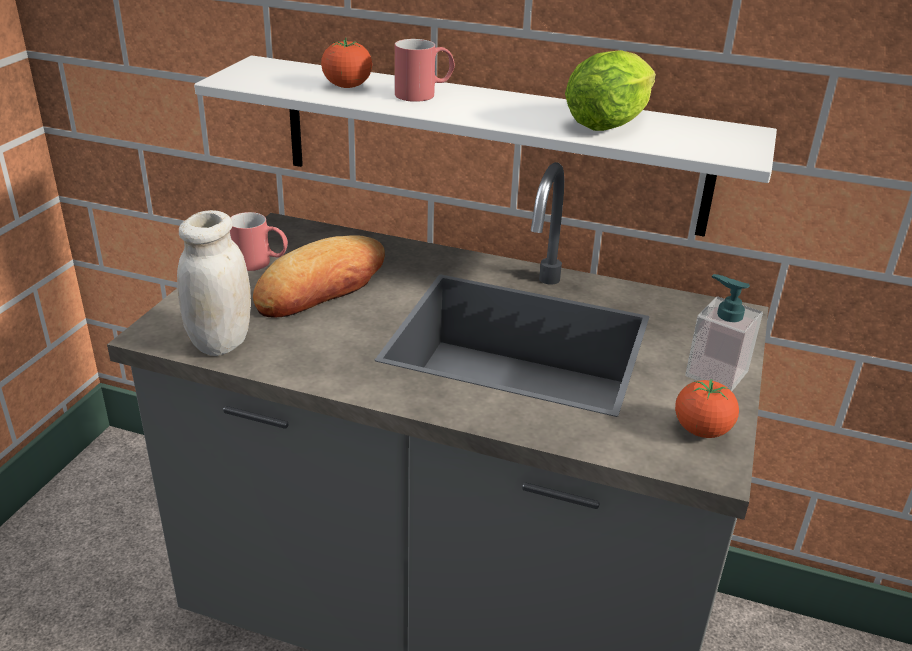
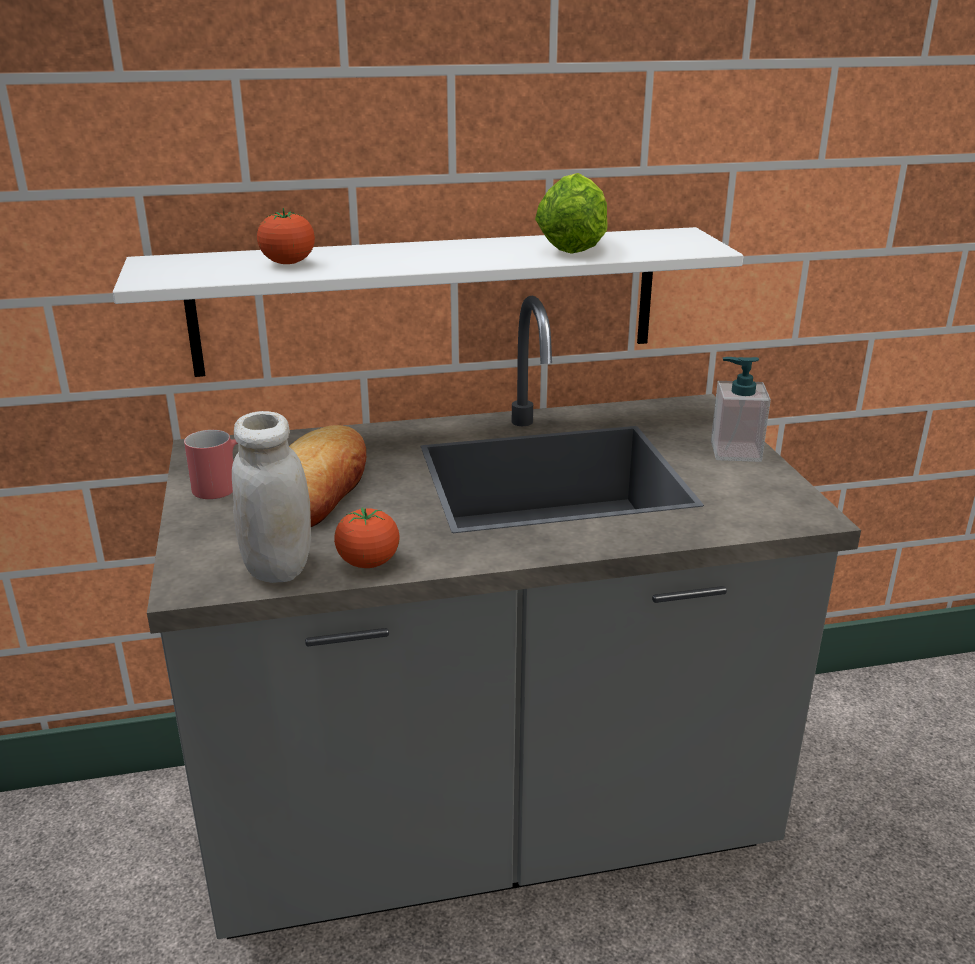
camera: 30 degrees left, 5 degrees down
(424, 94) = (374, 255): red mug -> none
(701, 430) = (774, 494): tomato -> tomato (368, 563)

